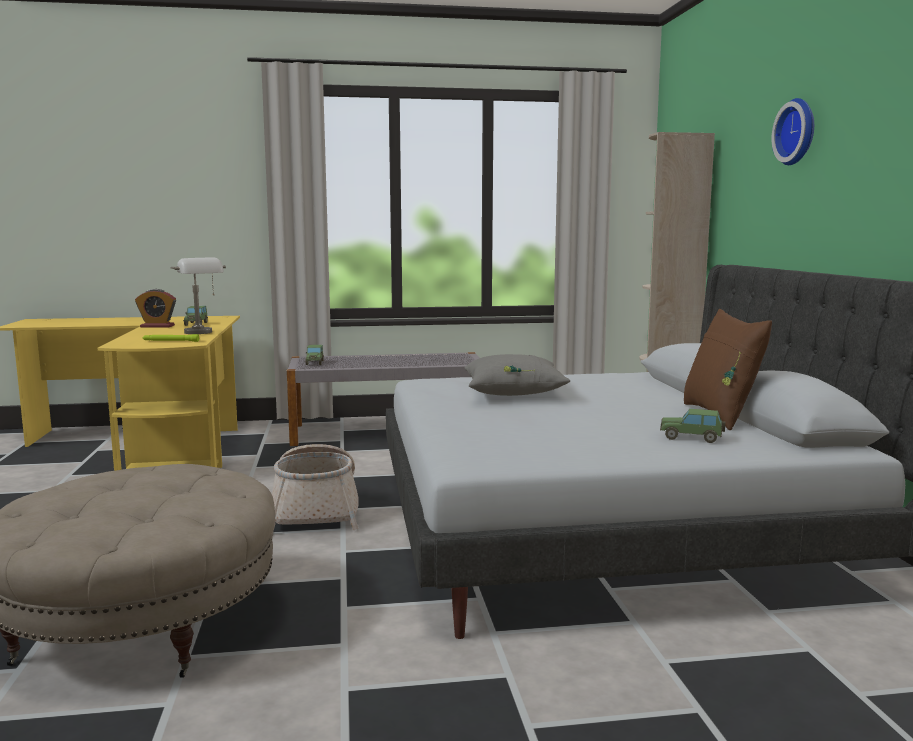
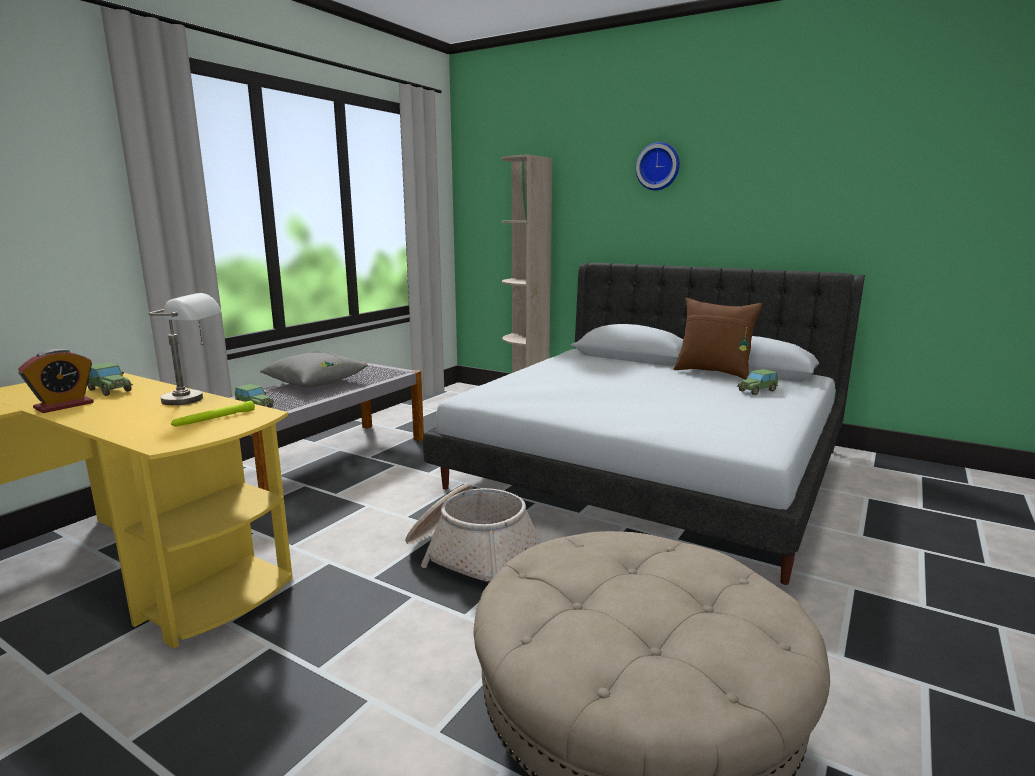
camera: 50 degrees left, 5 degrees up
(513, 393) = (576, 388): grey pillow -> grey pillow (315, 383)

